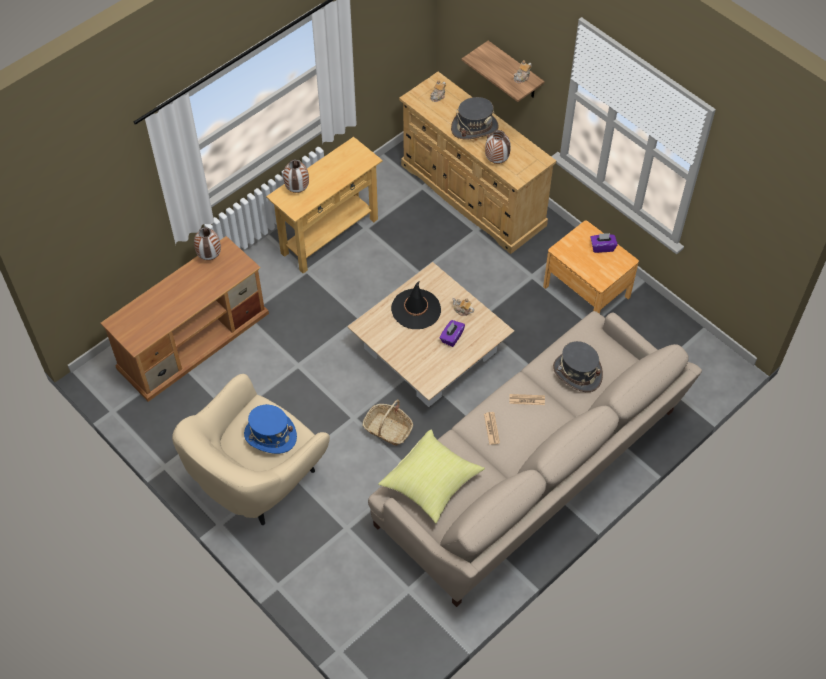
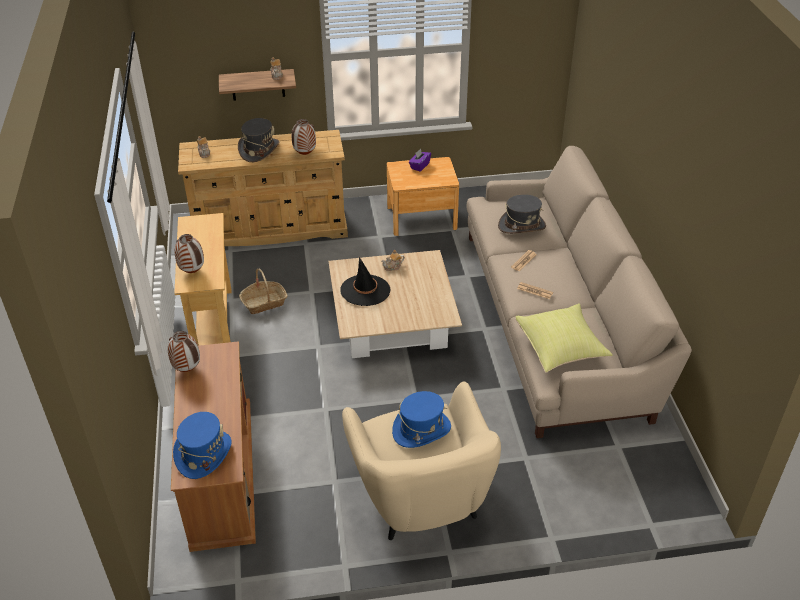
camera: 55 degrees left, 15 degrees down
(141, 319) = (203, 453): none -> blue hat
(388, 429) = (446, 382): basket -> basket (264, 302)
(451, 337) = (413, 284): purple tissue box -> none

